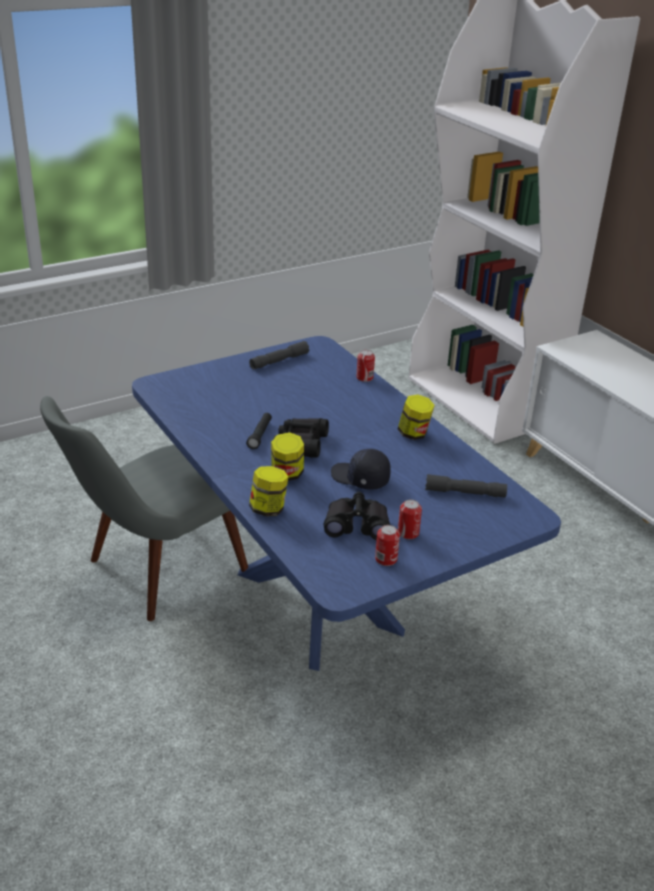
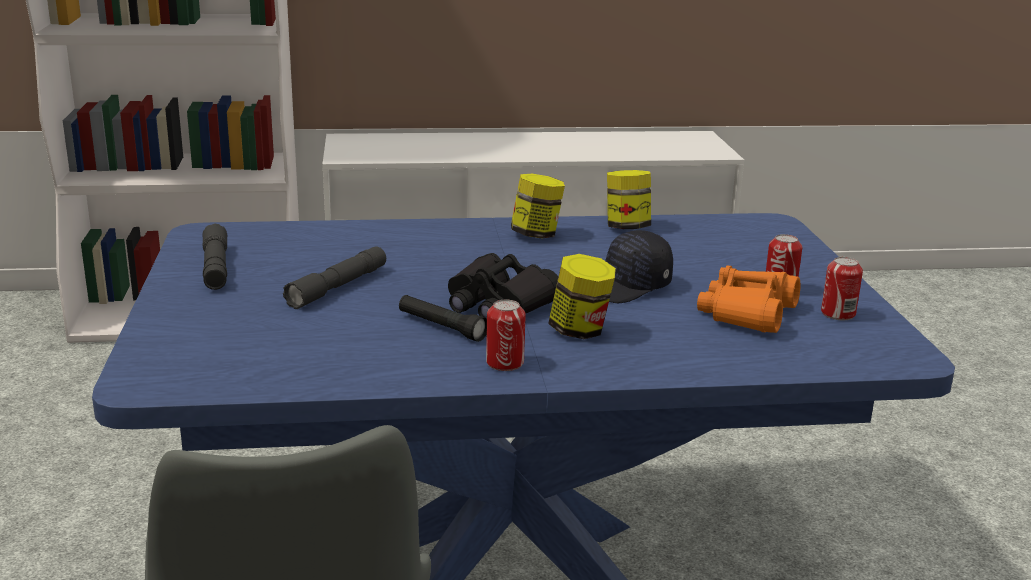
camera: 65 degrees left, 10 degrees down
(268, 509) = (672, 363): jar -> jar (627, 227)
(357, 525) = (747, 313): black binoculars -> orange binoculars
(364, 377) = (349, 228): can -> can (505, 363)
(465, 493) = (701, 241): grey flashlight -> grey flashlight (338, 287)

